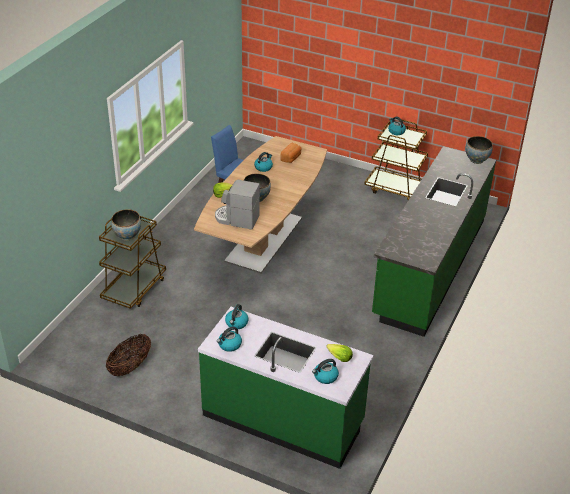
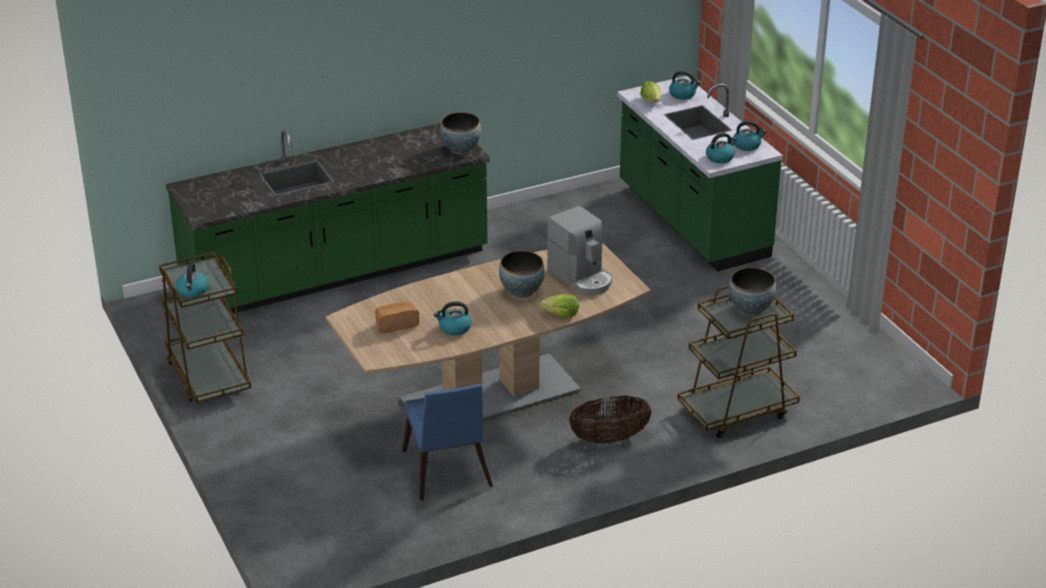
camera: 140 degrees left, 5 degrees down
(130, 367) = (815, 328): basket -> basket (609, 438)
(476, 160) = (189, 193): bowl -> bowl (461, 149)

